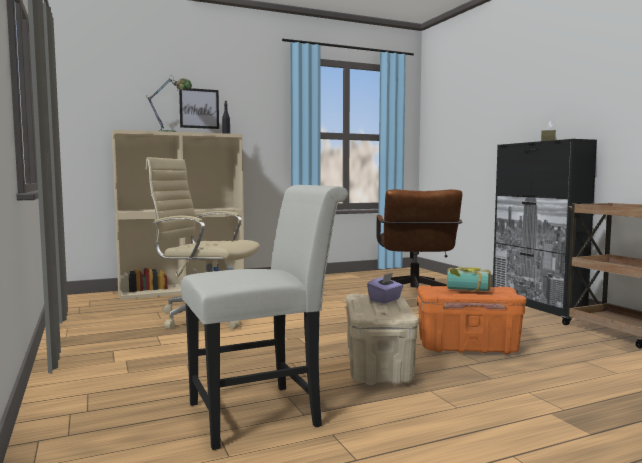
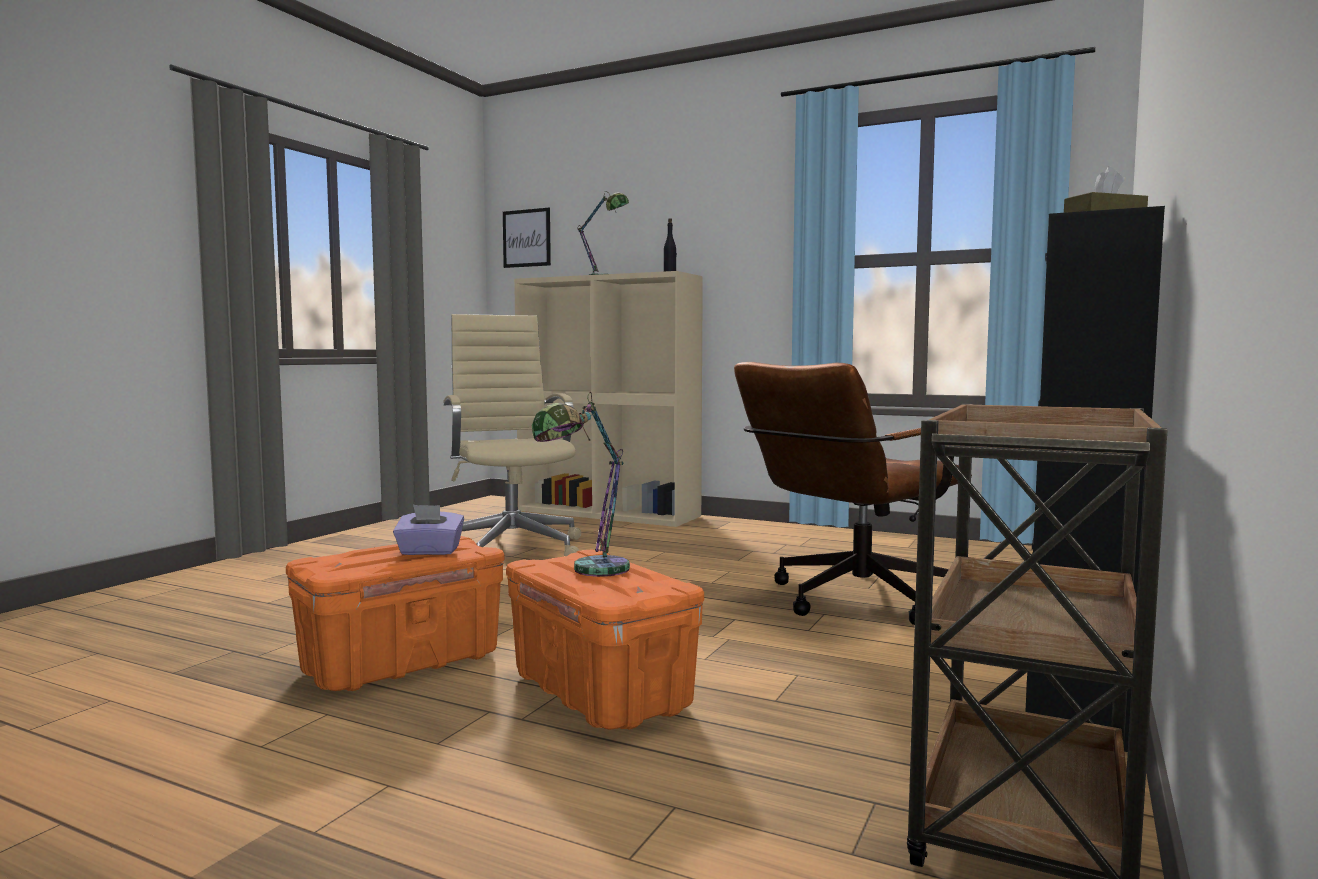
camera: 50 degrees right, 0 degrees up
(199, 108) = (658, 235): picture -> picture (526, 238)
(263, 412) = (168, 655): white chair -> none
(379, 368) = (400, 665): beige storage box -> orange storage box
(467, 291) = (588, 572): book -> table lamp

